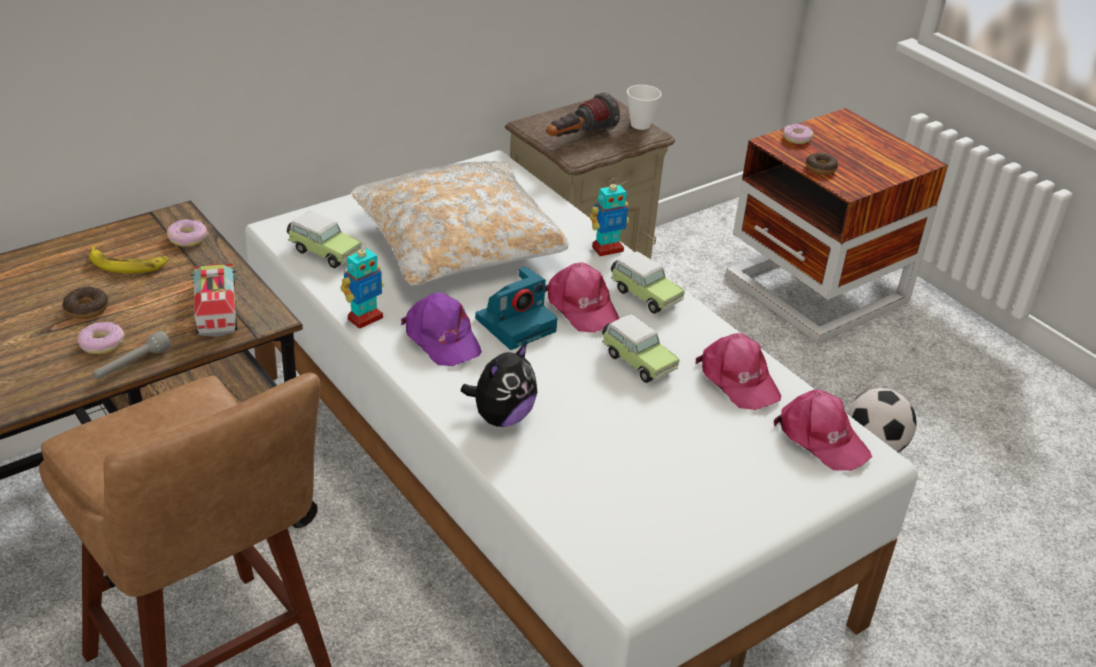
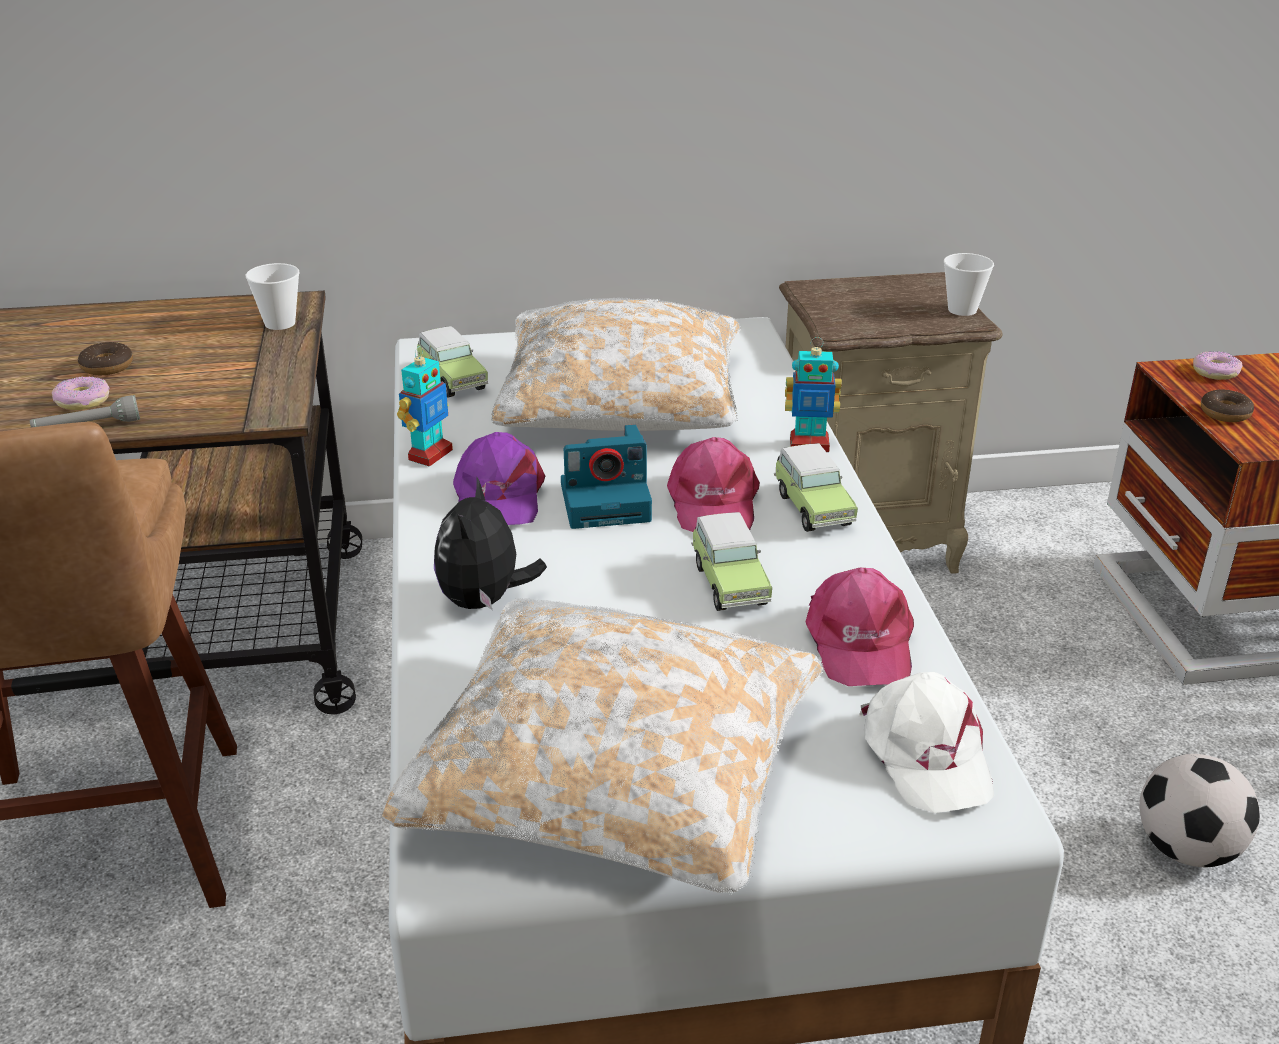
camera: 30 degrees right, 5 degrees down
(127, 264) = (193, 335): banana -> none
(187, 238) = (280, 323): donut -> cup
(216, 306) = (235, 391): toy truck -> none
(364, 318) = (429, 455): toy robot -> toy robot turned 45 degrees counterclockwise
(501, 417) = (485, 601): plush toy -> plush toy turned 120 degrees clockwise
(578, 137) = (862, 310): flashlight -> none
(674, 504) = (615, 775): none -> white pillow
(821, 438) = (925, 754): pink cap -> white cap

